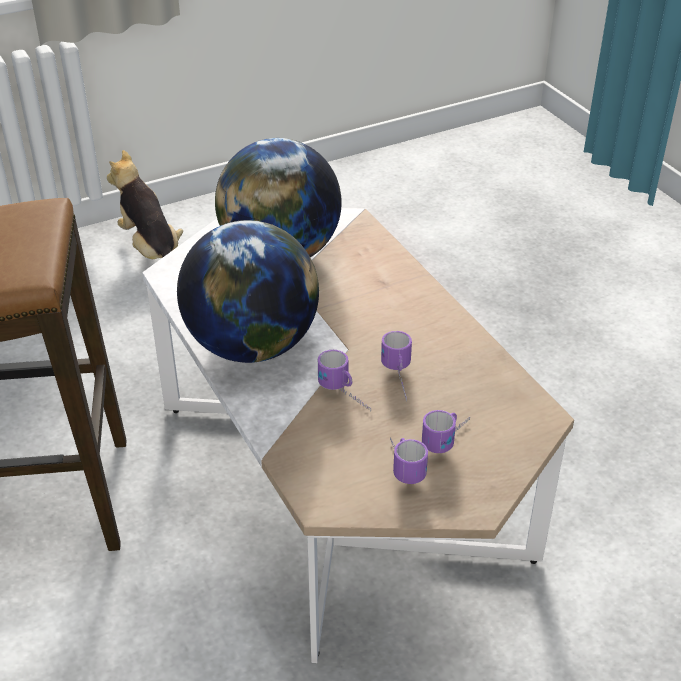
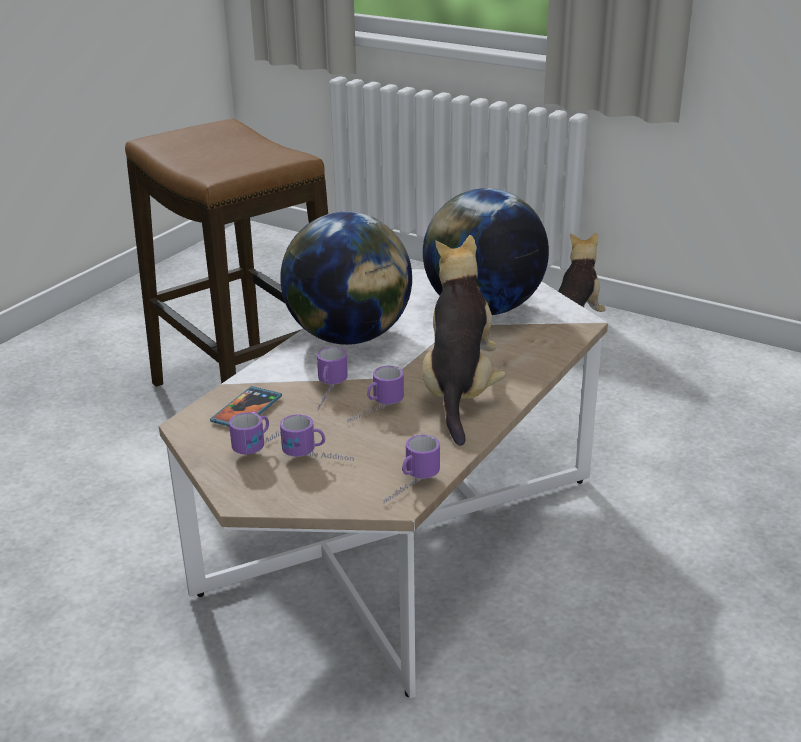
camera: 60 degrees right, 10 degrees down
(329, 456) = (246, 410): none -> phone
(406, 322) = (459, 391): none -> plush toy
(528, 404) = (409, 487): none -> mug

